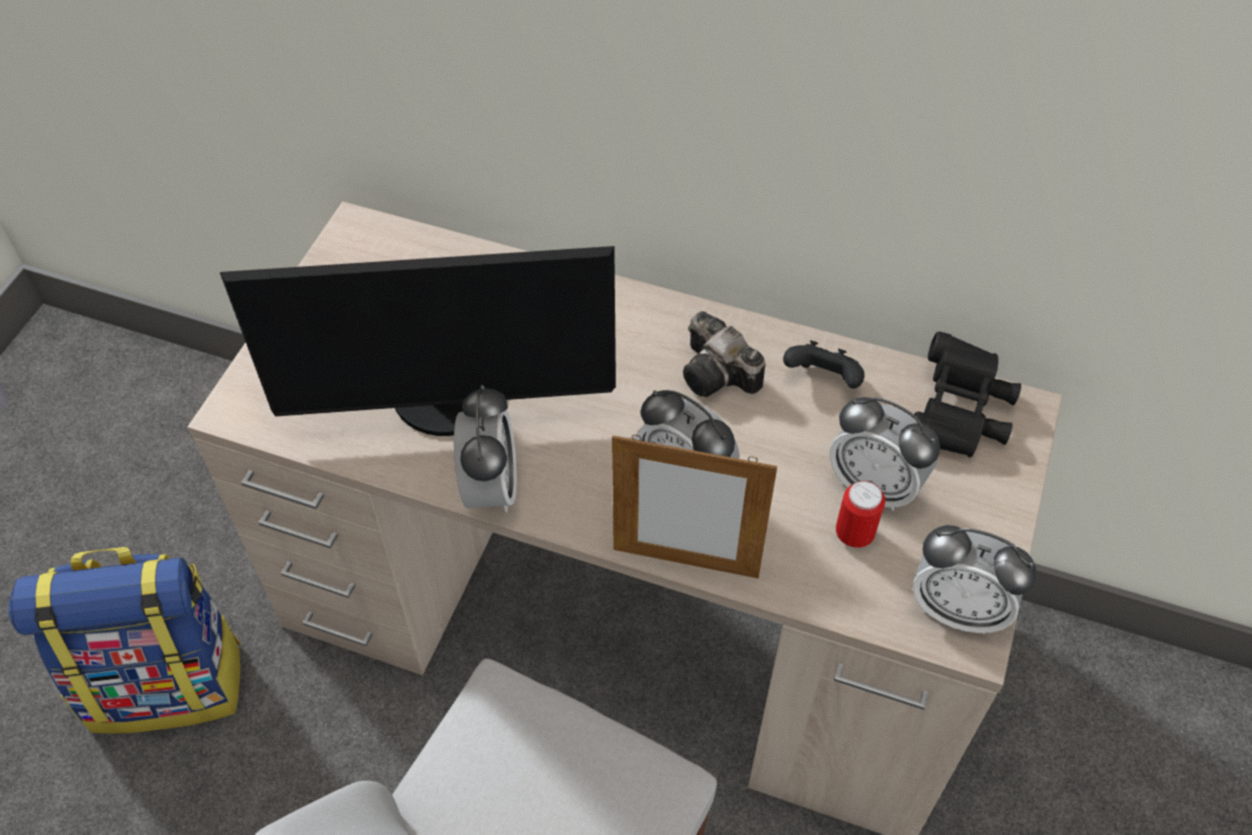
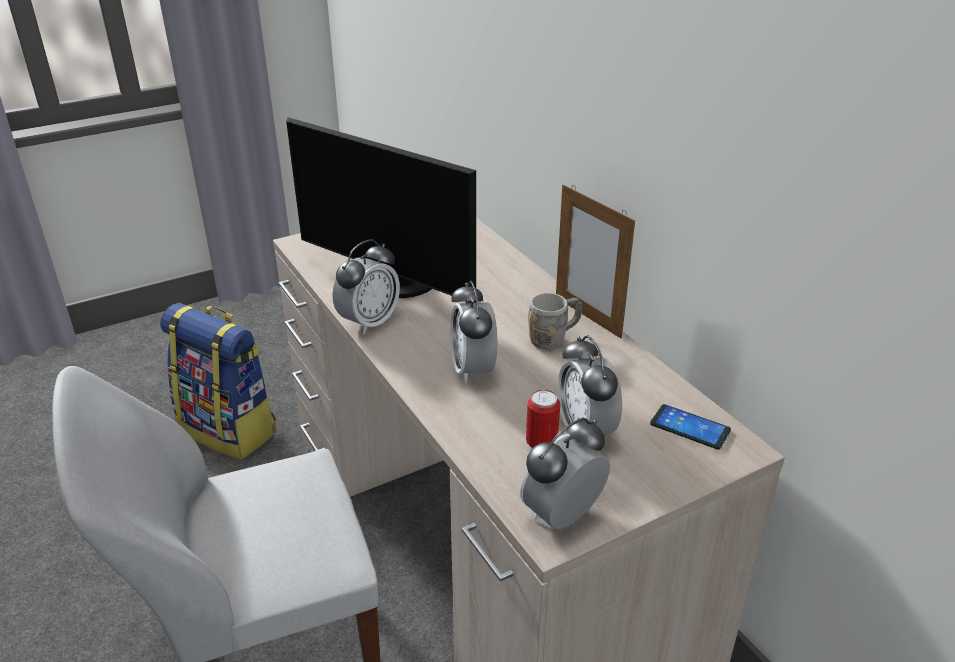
camera: 40 degrees right, 20 degrees down
(685, 562) = (425, 402): picture frame -> picture frame (587, 316)
(720, 375) = (554, 338): camera -> grey mug
(823, 380) = (616, 369): black game controller -> none
(957, 608) = (562, 516): alarm clock -> alarm clock turned 75 degrees clockwise
(958, 414) = (689, 427): black binoculars -> phone

